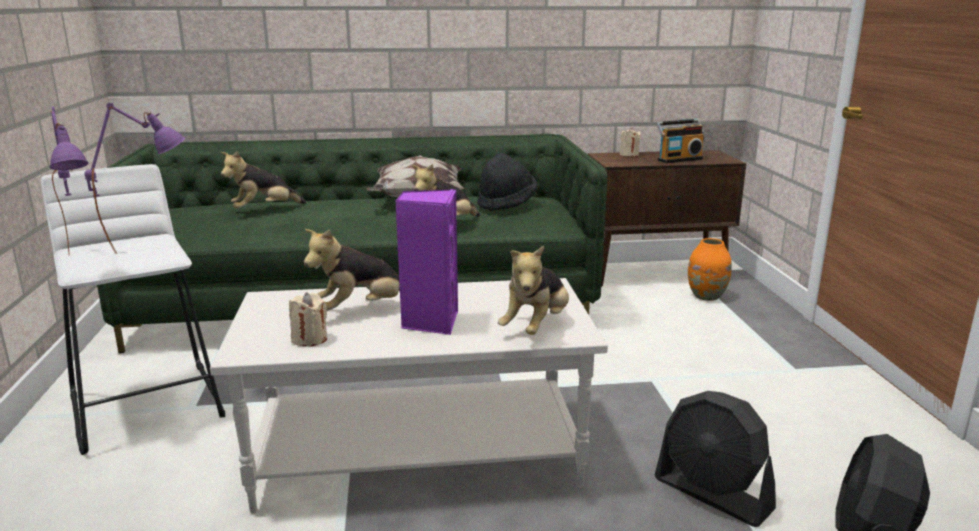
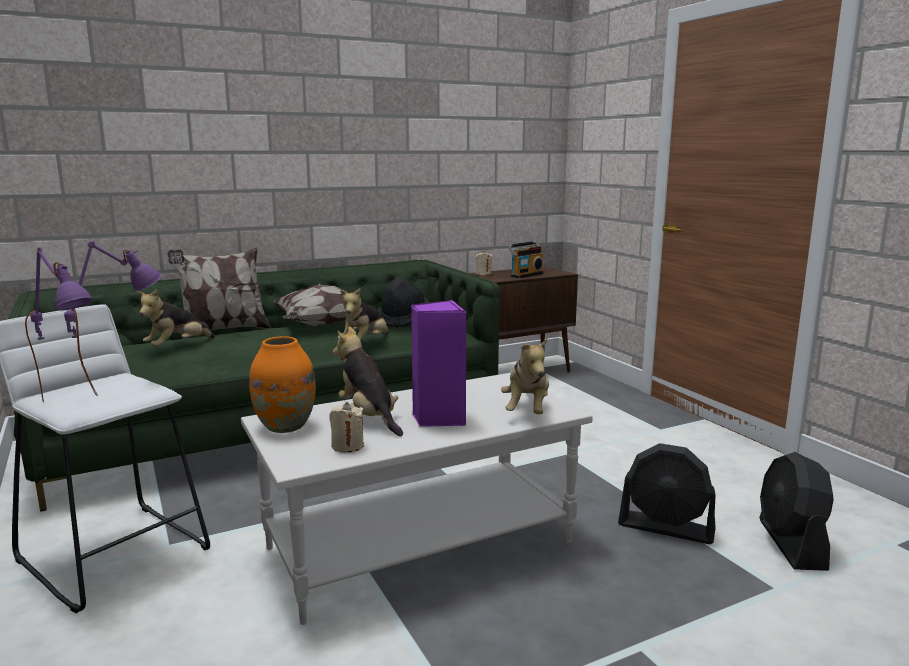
camera: 20 degrees left, 5 degrees down
(323, 197) = (223, 330): none -> pillow
(363, 310) = (369, 417): plush toy -> plush toy turned 105 degrees clockwise
(706, 296) = (562, 385): orange vase -> orange vase (285, 426)

